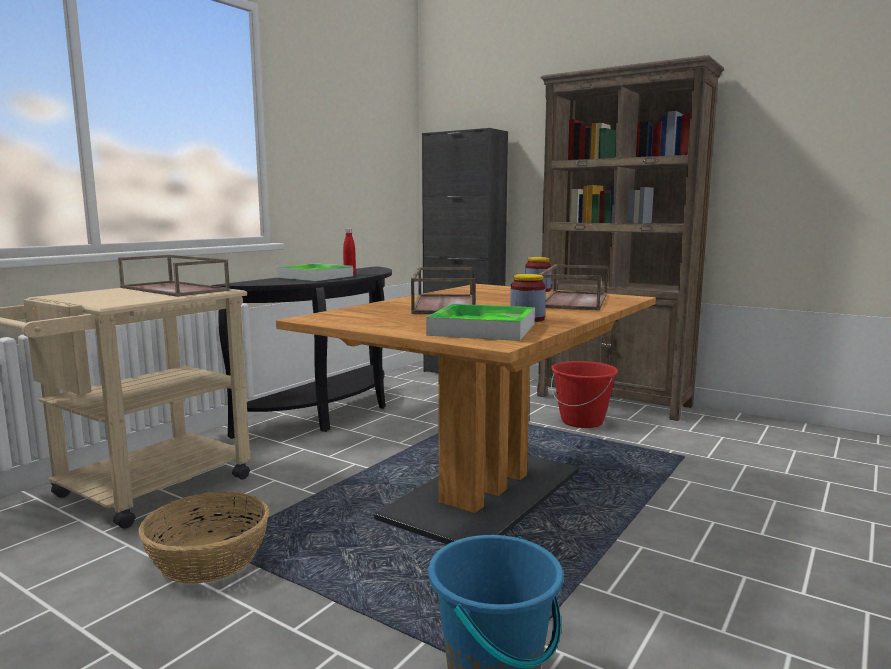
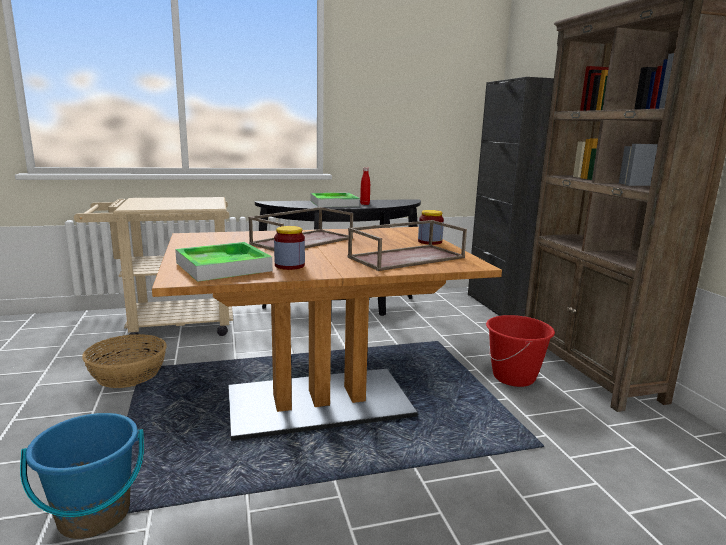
camera: 40 degrees right, 5 degrees up
(176, 289) = (200, 202): brown tray -> none

